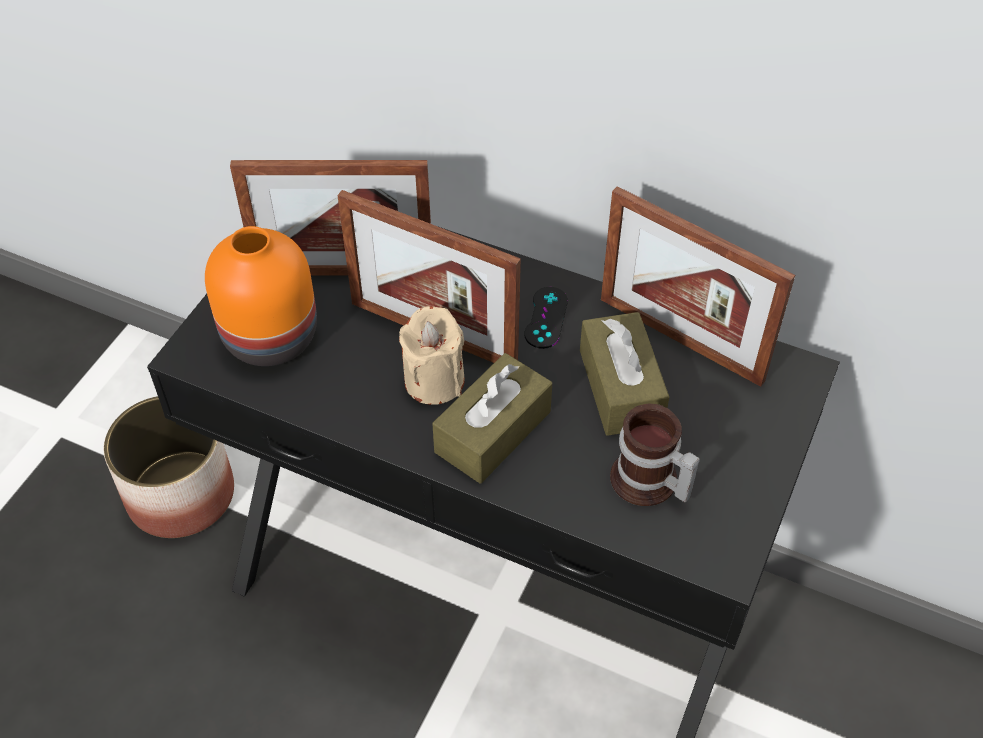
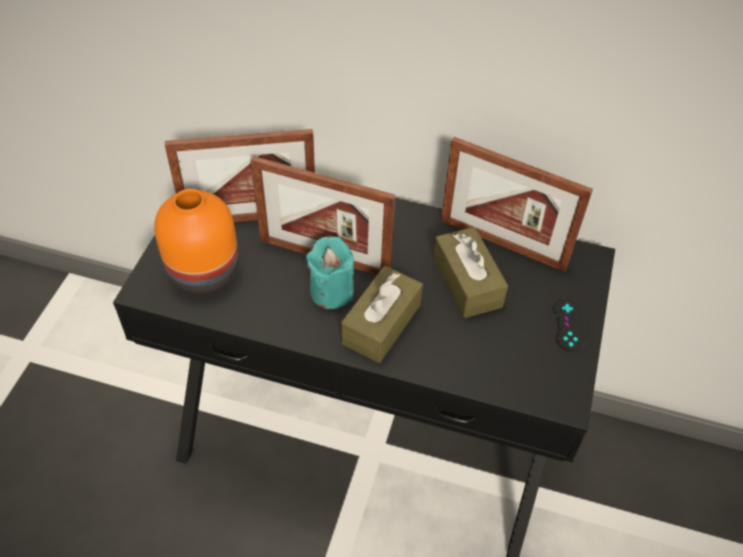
camera: 10 degrees left, 0 degrees up
(181, 493) = (127, 393): planter -> none
(434, 381) = (331, 291): beige candle -> turquoise candle
(546, 318) = (404, 237): black game controller -> black game controller (568, 325)
(647, 484) = (499, 350): mug -> none

